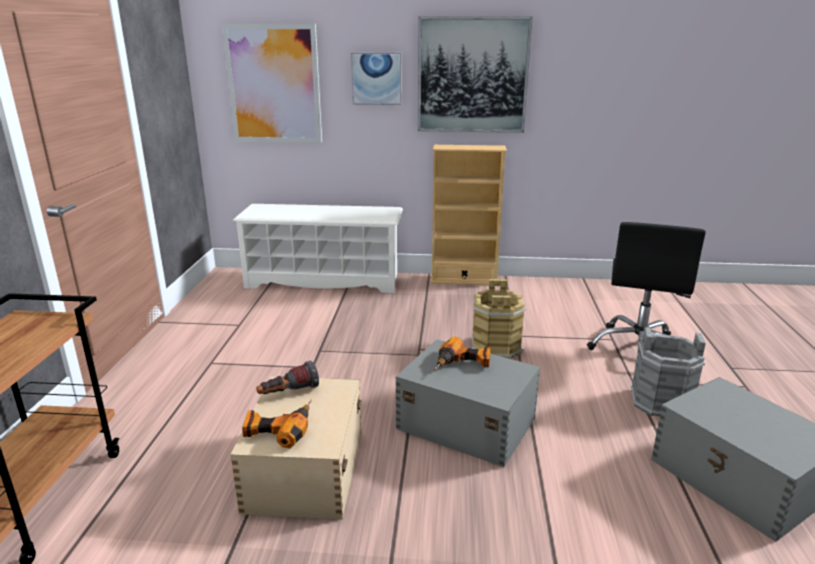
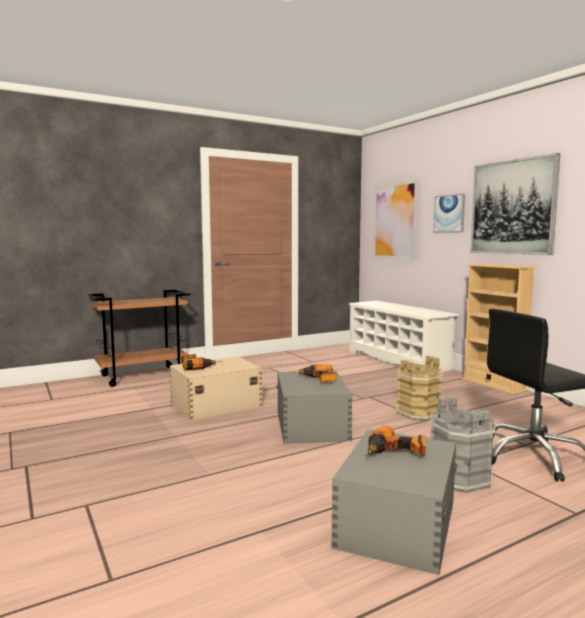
camera: 55 degrees right, 15 degrees down
(288, 393) = (227, 361): flashlight -> none
(739, 417) = (396, 453): none -> power drill

